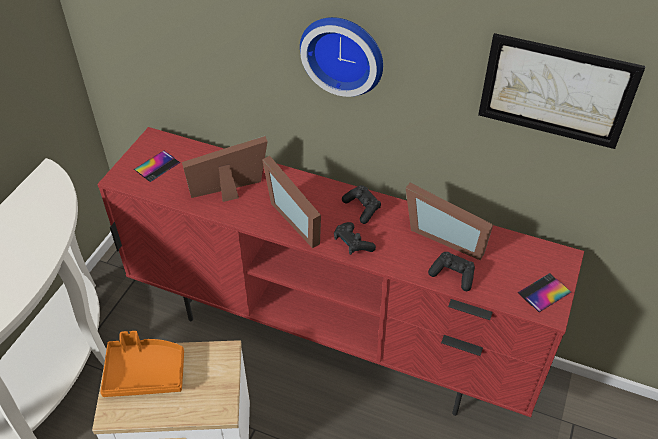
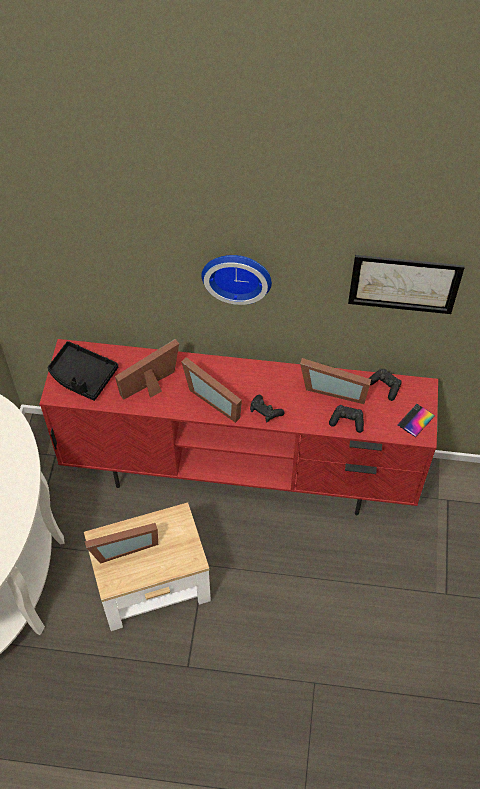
camera: 15 degrees left, 10 degrees up
(145, 373) = (123, 546): orange tray -> picture frame
(157, 166) = (82, 376): phone -> black tray
(362, 208) = (263, 379): black game controller -> black game controller (385, 387)

